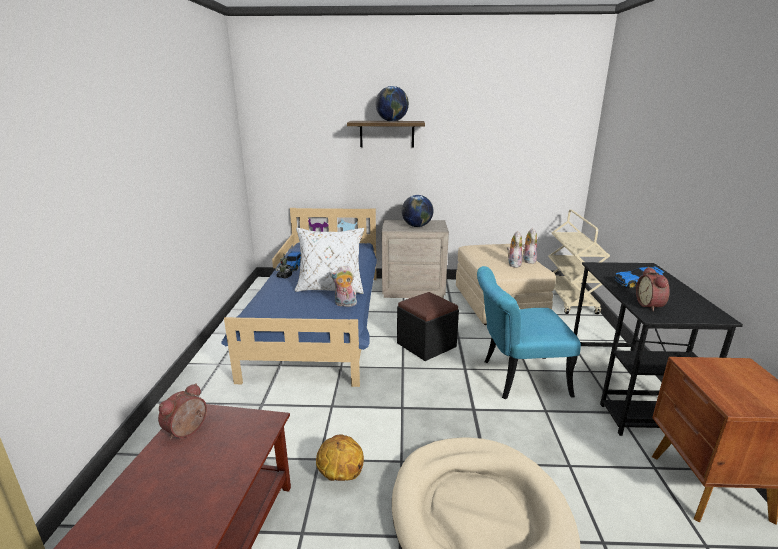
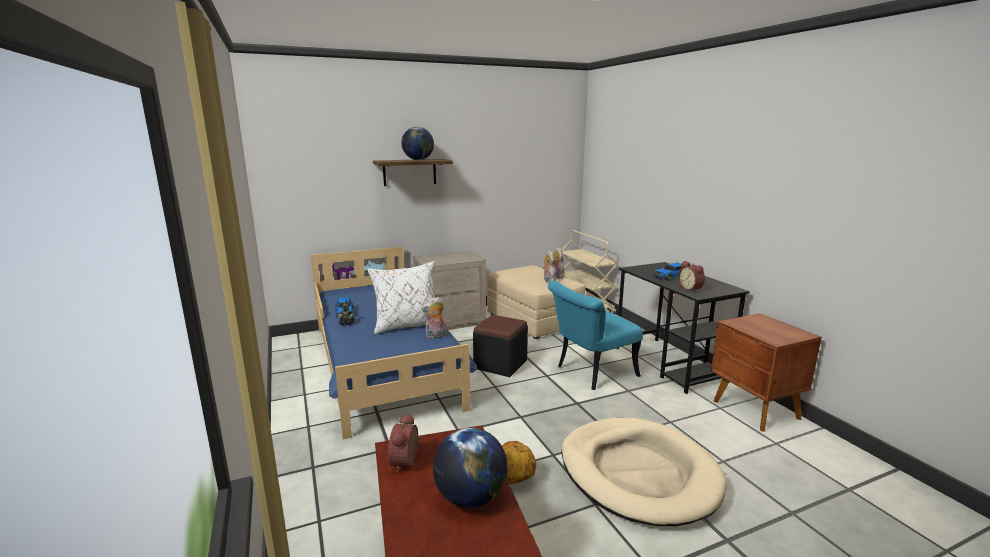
camera: 25 degrees left, 5 degrees down
(417, 226) = (452, 258): globe -> globe (470, 497)

